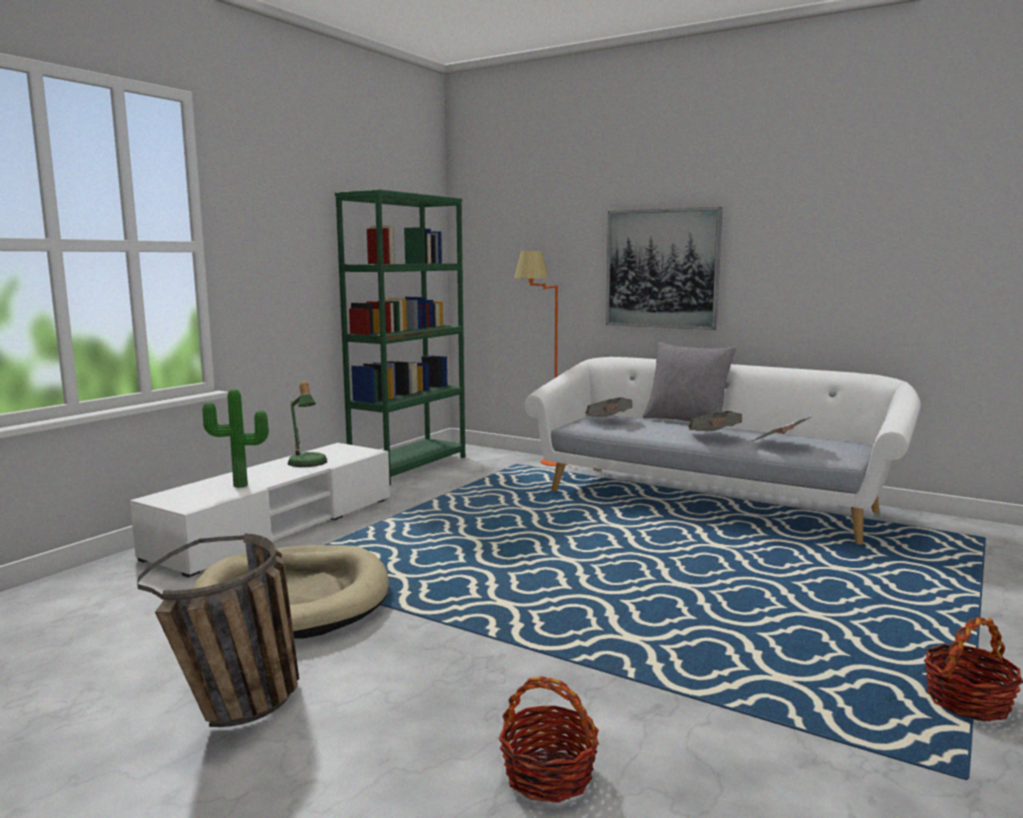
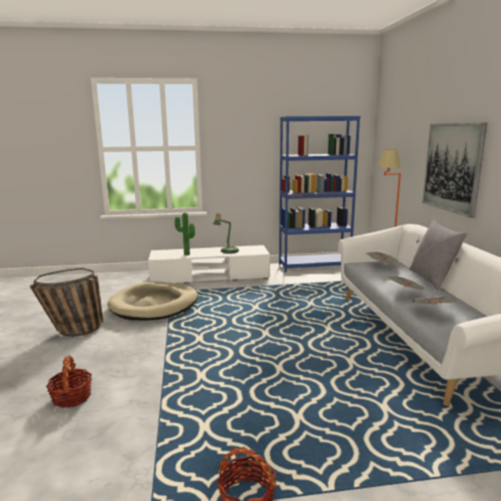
camera: 50 degrees right, 5 degrees up
(409, 467) = (314, 266): green bookcase -> blue bookcase

